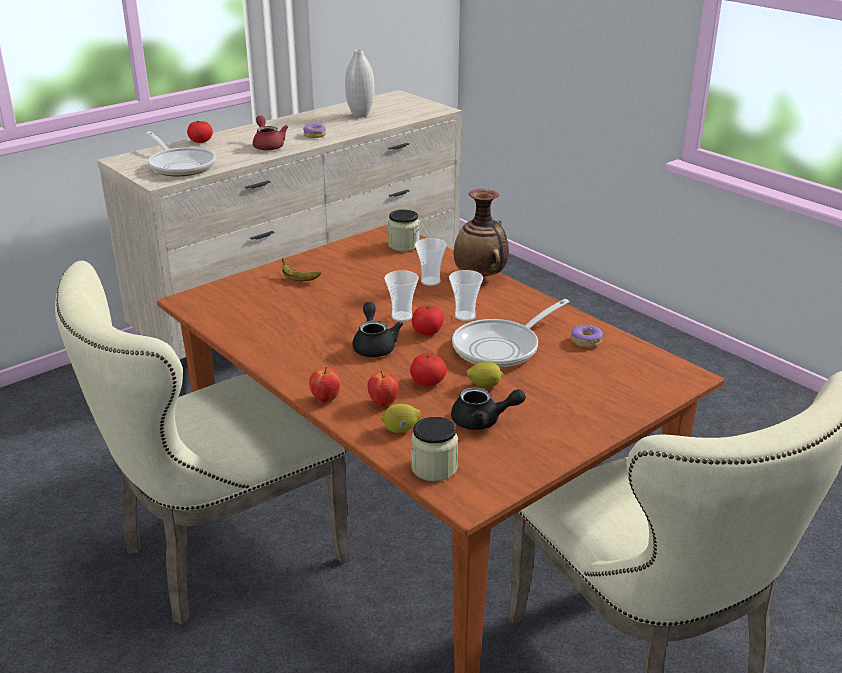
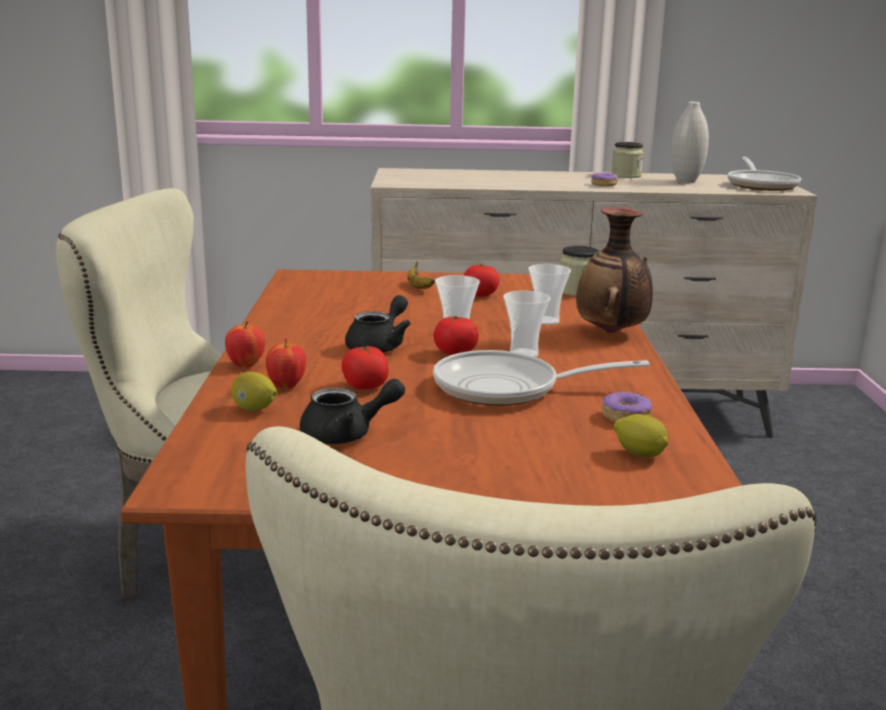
camera: 40 degrees right, 10 degrees down
(180, 165) = (433, 180): frying pan -> frying pan (761, 185)
(201, 141) = (488, 172): tomato -> tomato (480, 295)
(268, 145) = (542, 183): red teapot -> none
(434, 468) = (212, 449): jar -> jar (626, 176)
(483, 421) = (347, 435): black teapot -> black teapot turned 60 degrees counterclockwise
(484, 385) = (417, 409): lemon -> lemon (640, 454)

